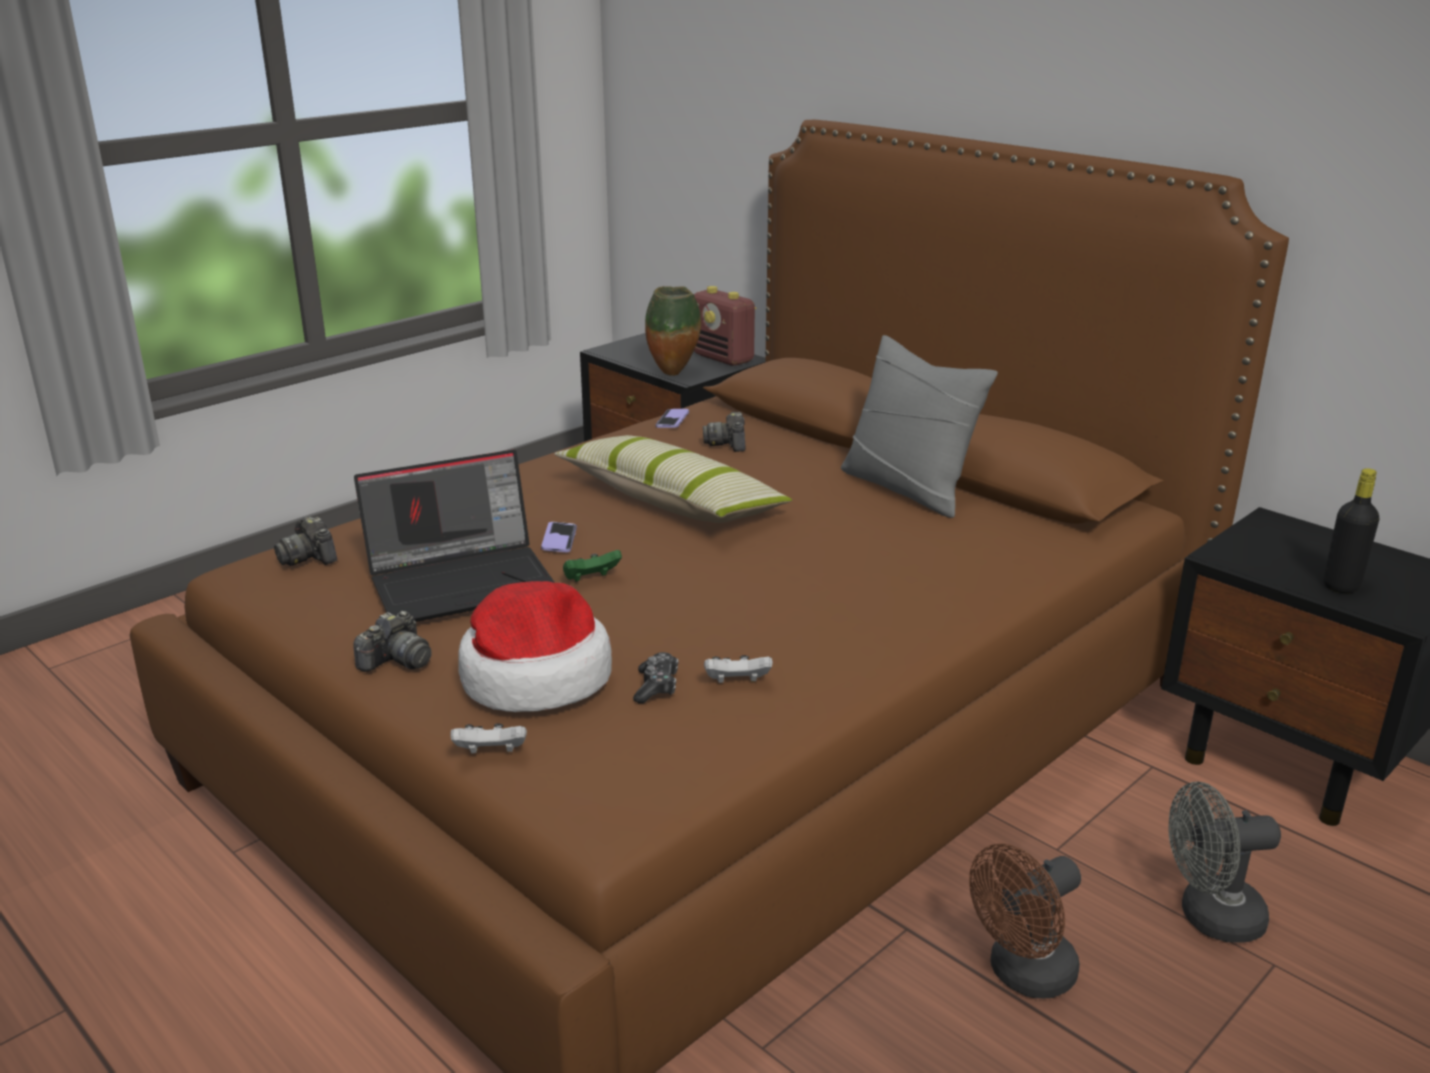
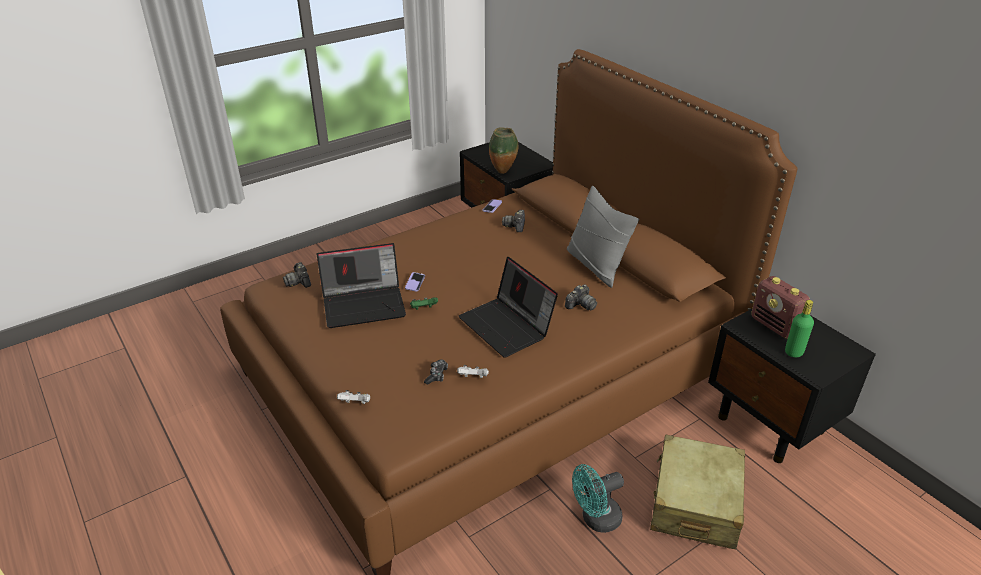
camera: 10 degrees right, 10 degrees up
(397, 661) = (326, 347): camera -> camera (580, 305)
(535, 677) = (384, 363): hat -> none
(671, 502) = (475, 263): pillow -> none
(723, 358) = (532, 162): radio -> radio (775, 326)
(775, 593) = (507, 326): none -> laptop
(1023, 975) = (595, 519): brown fan -> turquoise fan
(1209, 918) = (695, 503): grey fan -> beige suitcase
(1341, 586) = (793, 352): black bottle -> green bottle

